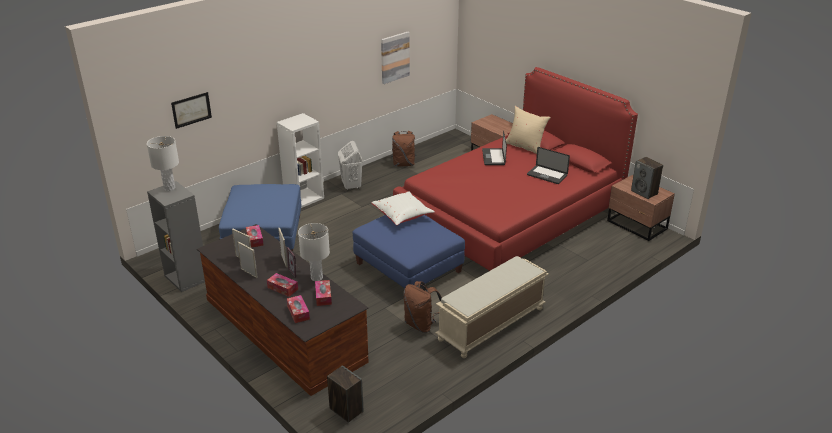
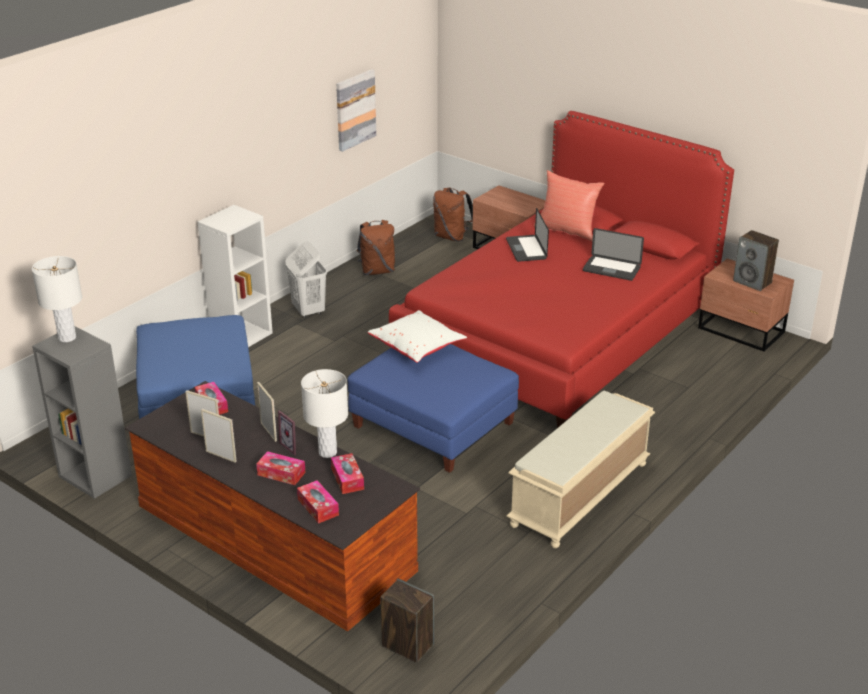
camera: 10 degrees left, 0 degrees up
(191, 110) = (77, 212): picture -> none
(421, 325) = (479, 507): brown backpack -> brown backpack (451, 237)
(525, 147) = (567, 230): beige pillow -> red pillow

